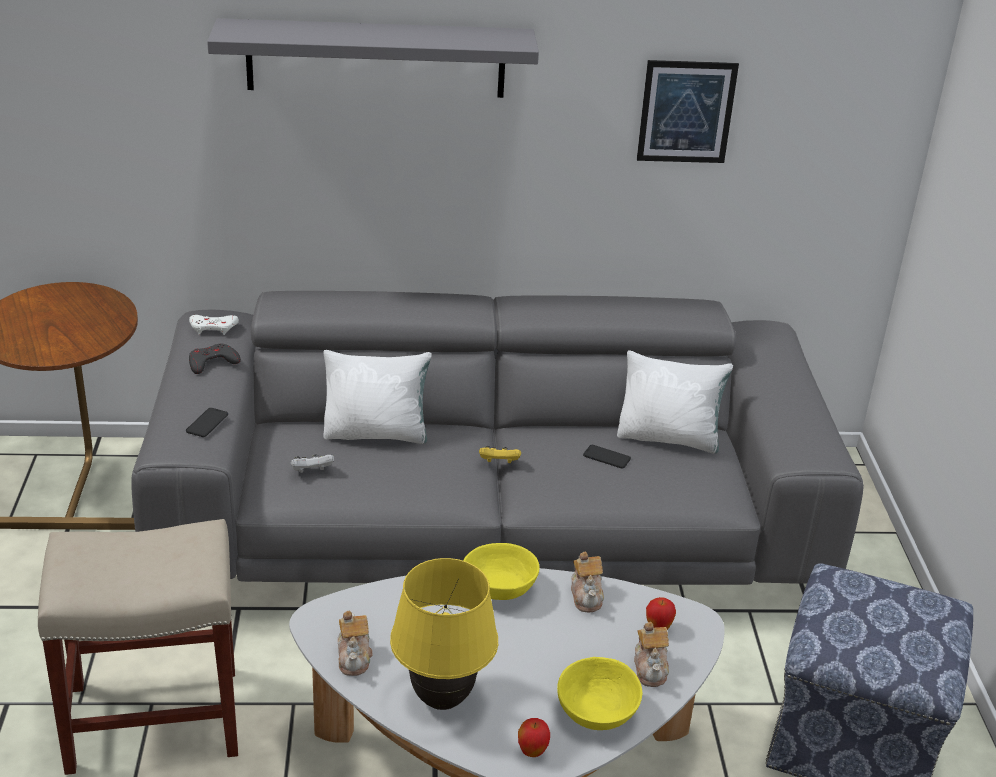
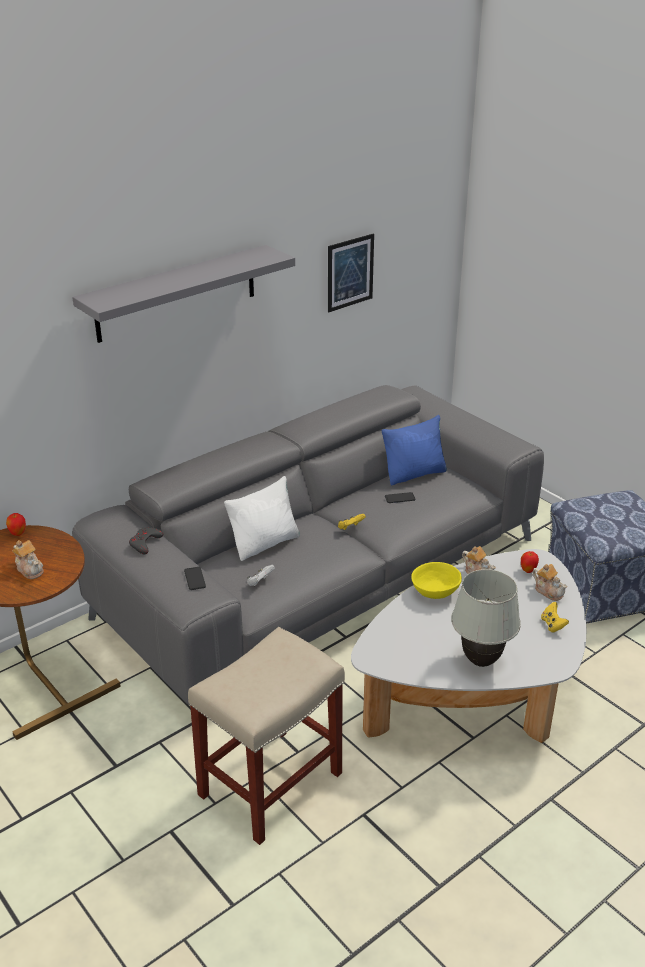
camera: 35 degrees left, 0 degrees up
(213, 328) = (114, 522): white game controller -> none
(354, 657) = (413, 665): teapot -> teapot (30, 569)
(442, 699) = (480, 660): yellow table lamp -> white table lamp
(532, 752) = (551, 660): apple -> apple (18, 534)
(596, 712) = (552, 625): yellow bowl -> yellow game controller
(668, 438) = (414, 474): white pillow -> blue pillow

